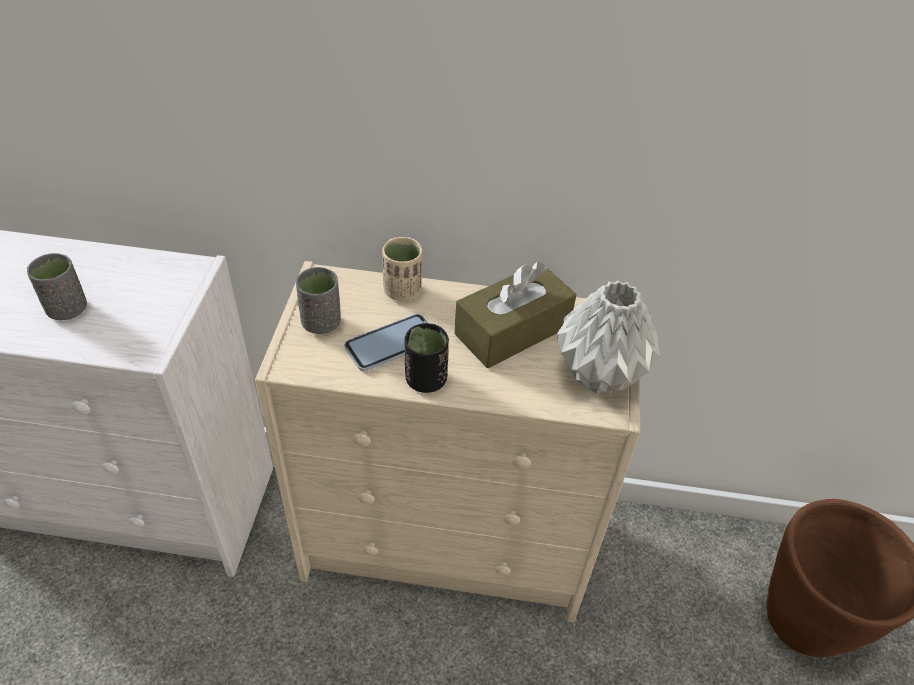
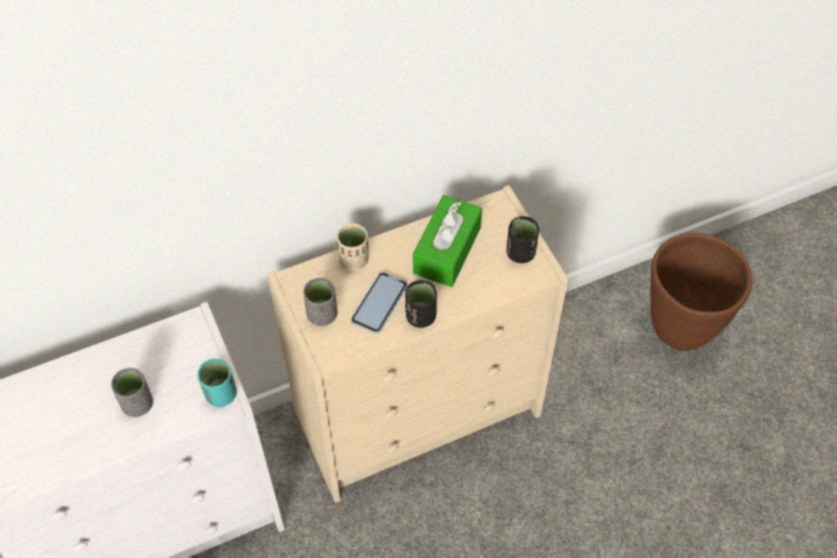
camera: 30 degrees left, 10 degrees up
(148, 342) = (221, 394): none -> turquoise cup
(512, 330) = (447, 250): brown tissue box -> green tissue box
(598, 374) = (520, 253): grey vase -> black cup

